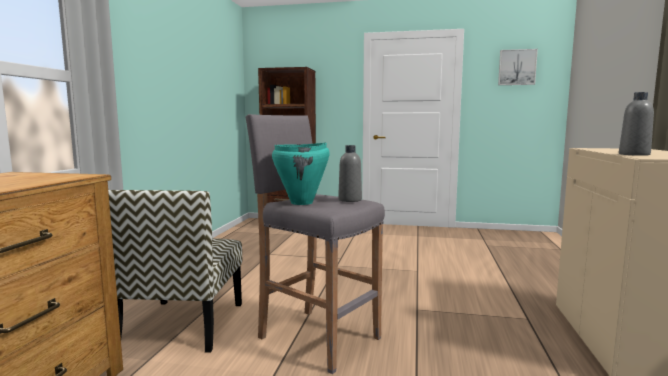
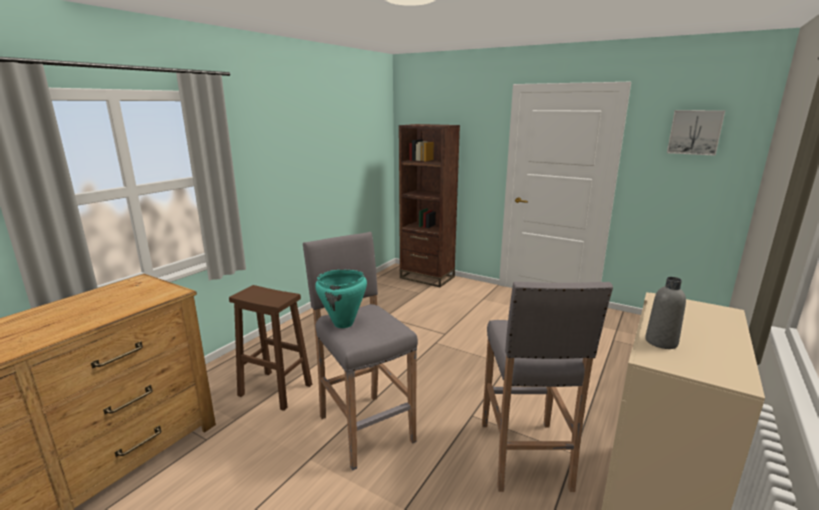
camera: 20 degrees right, 10 degrees up
(183, 325) = (274, 390): chair -> brown stool
(350, 200) = (388, 324): grey bottle -> none
(490, 328) = (525, 457): none -> grey stool

